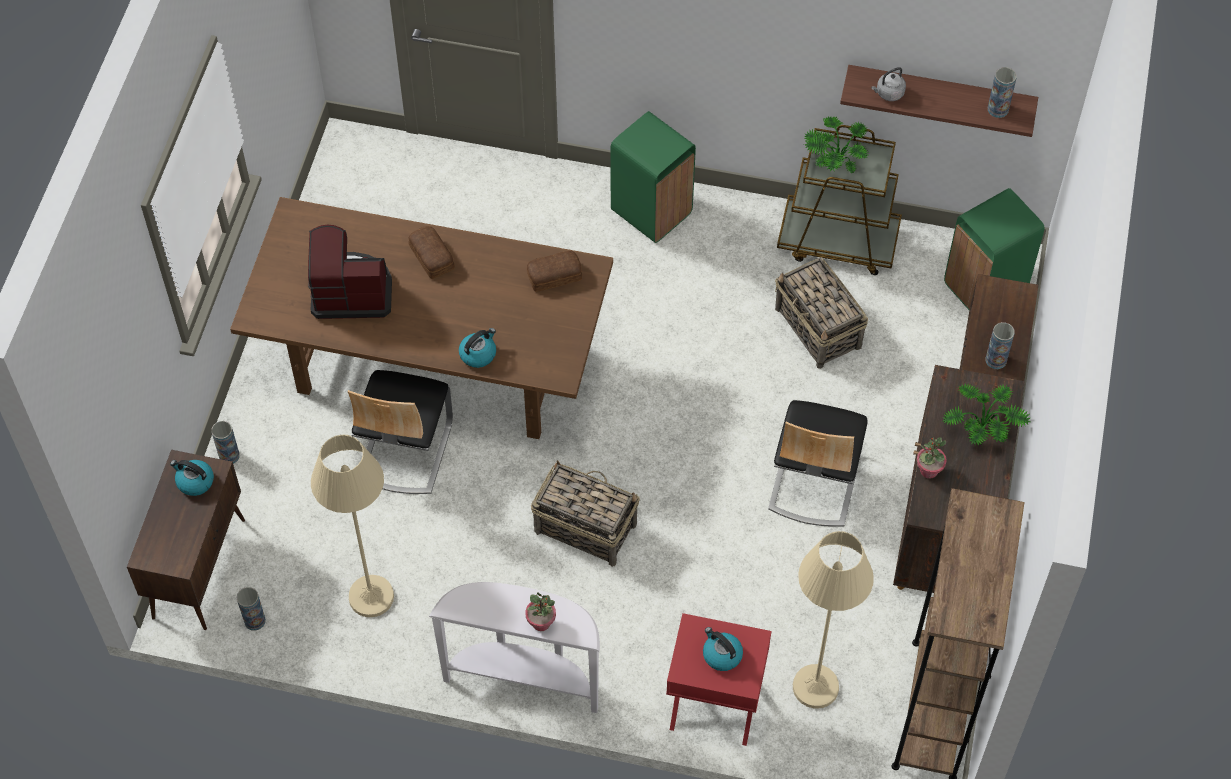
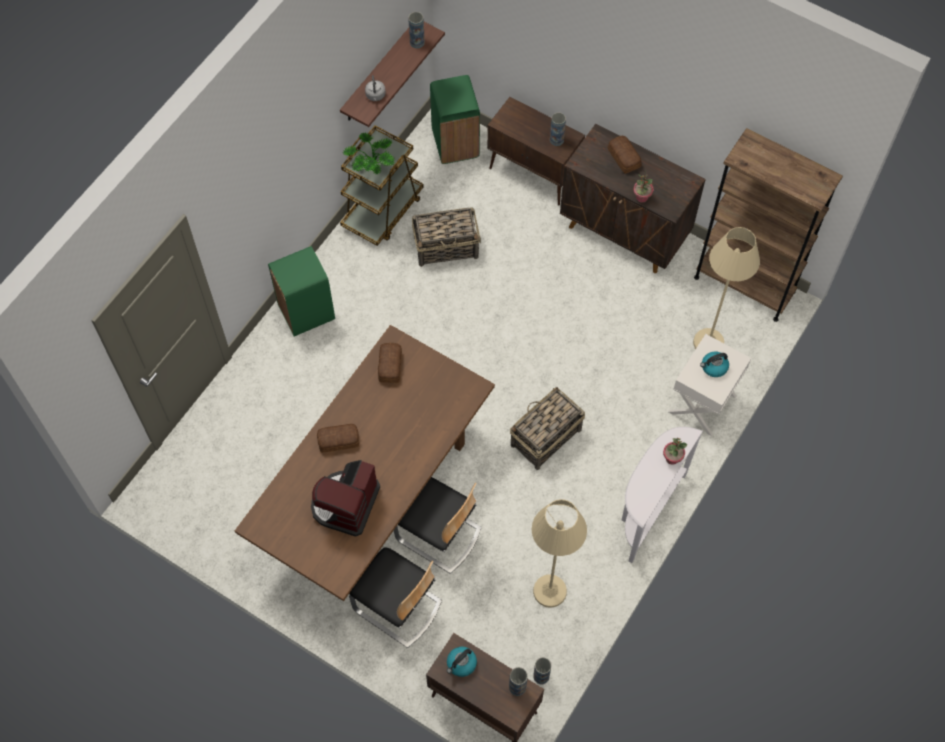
camera: 70 degrees left, 5 degrees up
(229, 456) = (395, 658): vase -> vase (517, 687)
(478, 354) = (436, 435): kettle -> none
(714, 705) = (703, 404): red nightstand -> white nightstand
(813, 481) = (561, 291): chair -> chair (397, 606)
(982, 431) = (623, 158): potted plant -> bread

